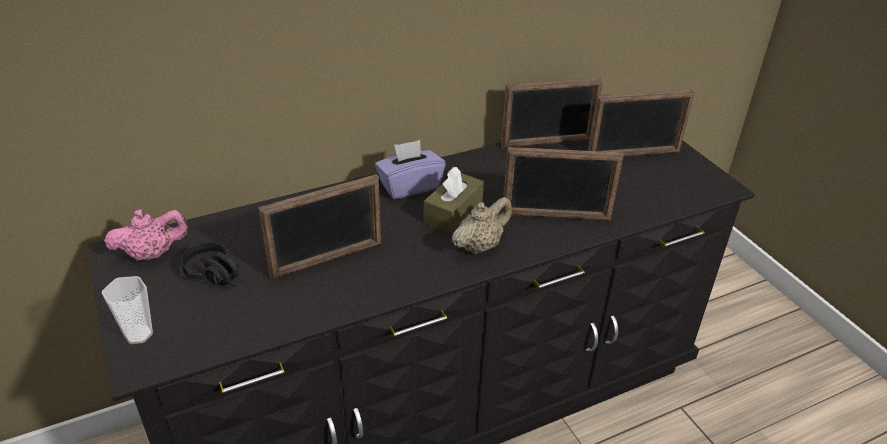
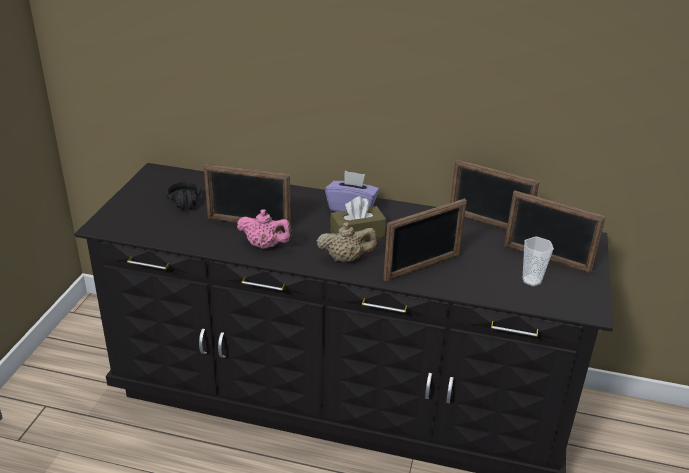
camera: 40 degrees right, 5 degrees down
(138, 334) = (117, 213): cup -> cup (531, 280)
(152, 254) = (169, 180): pink teapot -> pink teapot (265, 246)
(556, 216) = (422, 267): picture frame -> picture frame turned 75 degrees counterclockwise

